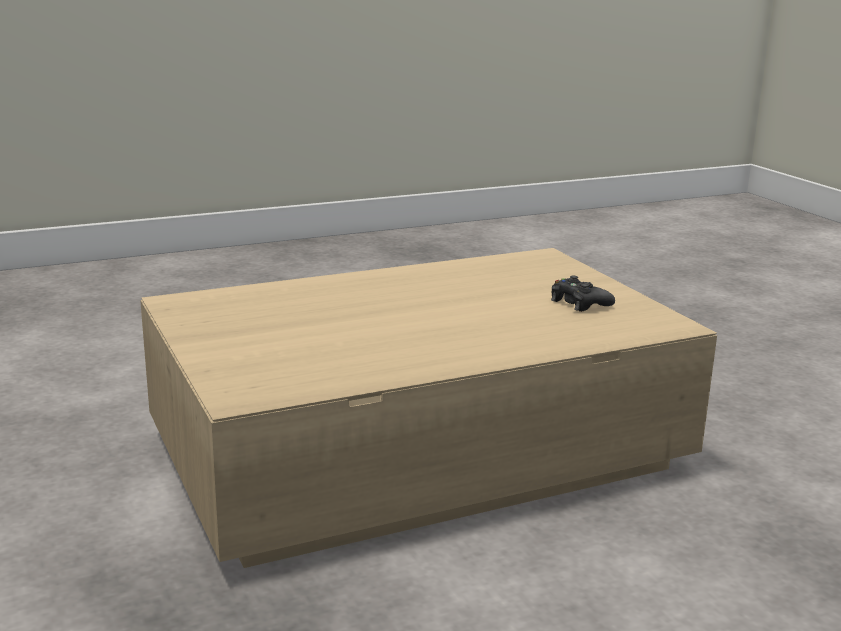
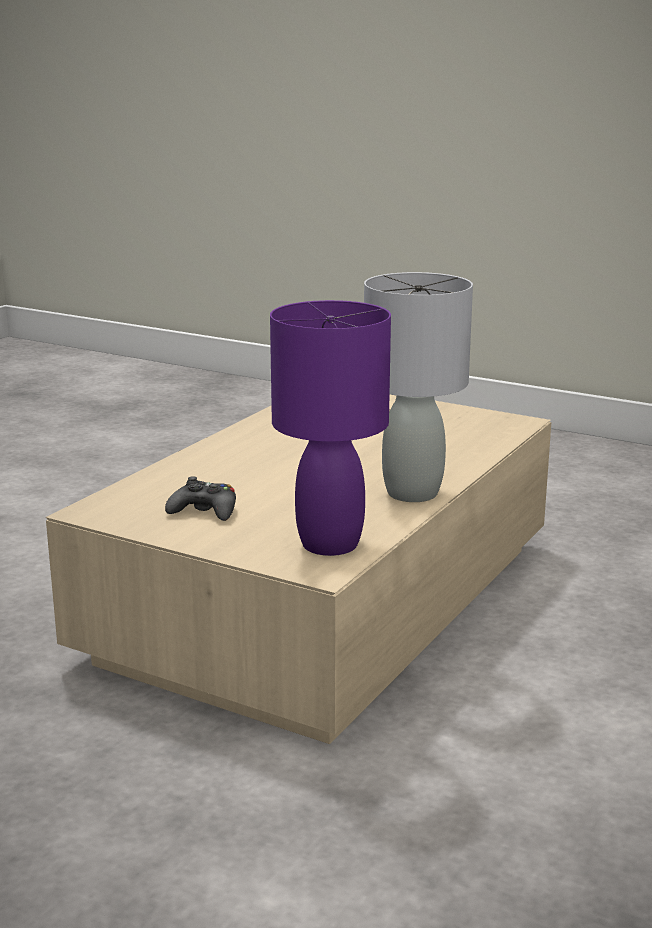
camera: 145 degrees right, 0 degrees up
(404, 276) = (412, 493): none -> grey table lamp
(518, 264) = (331, 544): none -> purple table lamp

